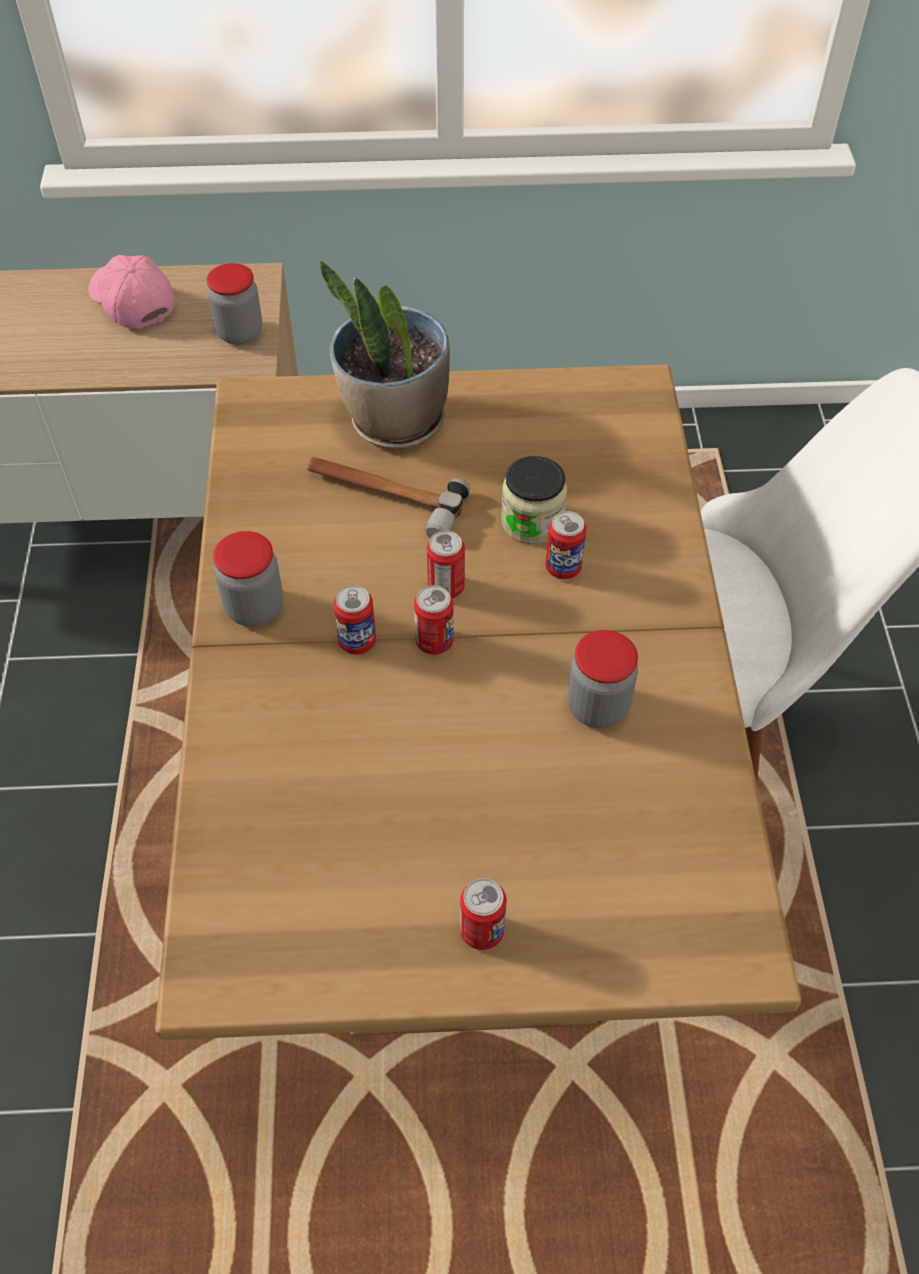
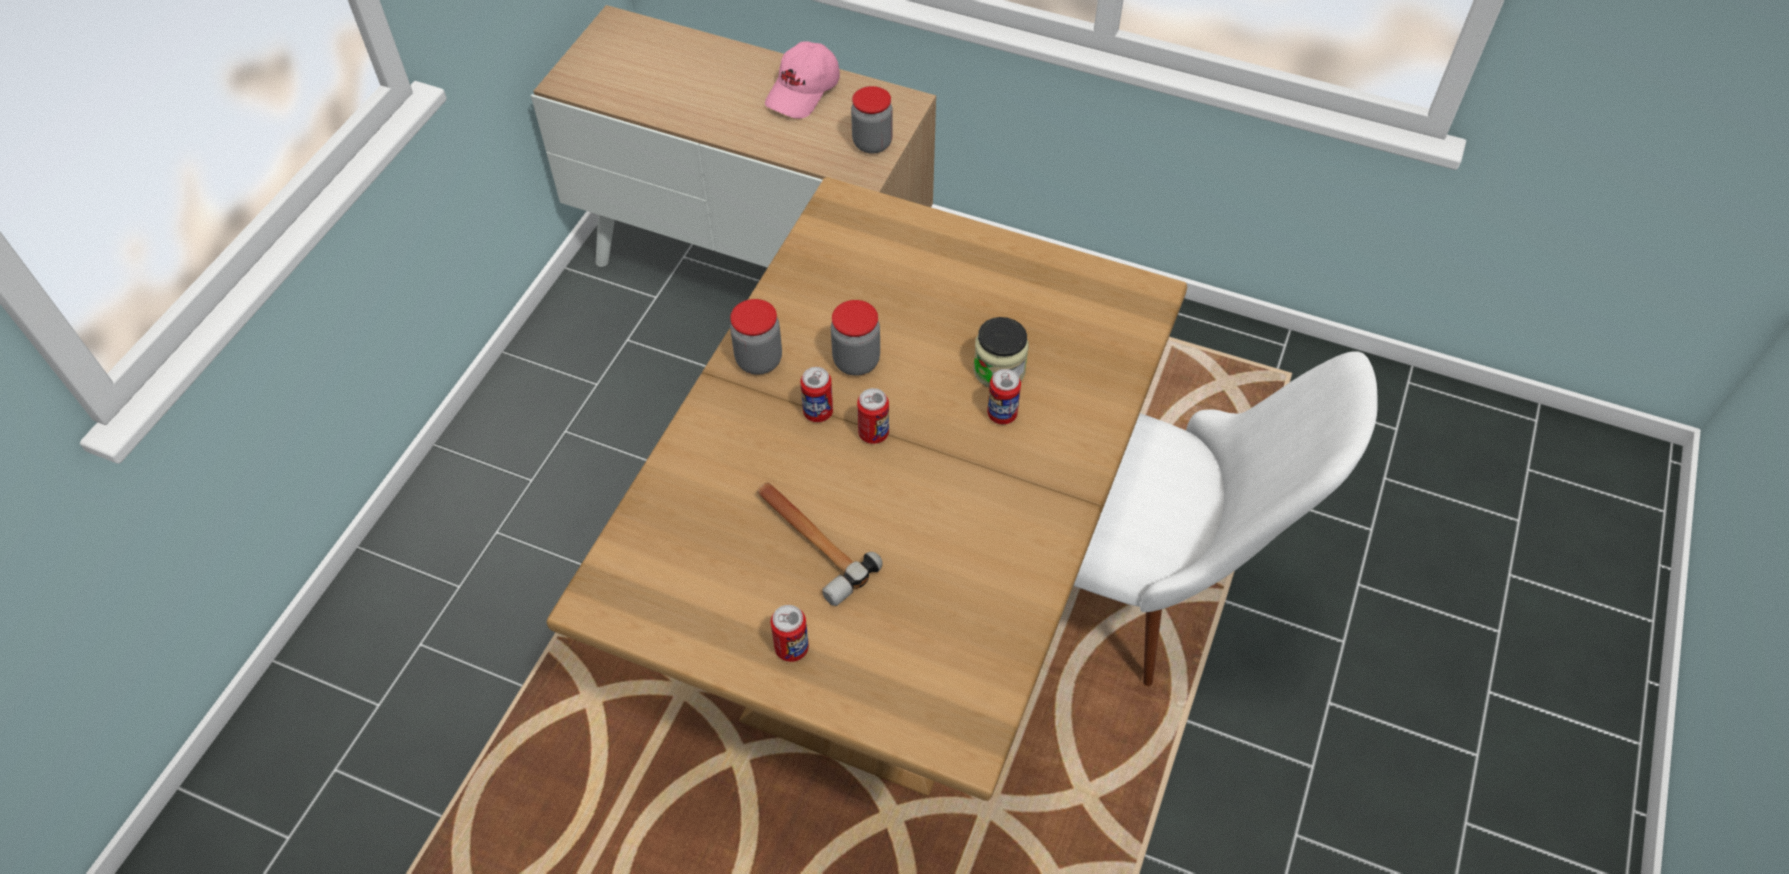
camera: 25 degrees right, 0 degrees up
(131, 301) = (804, 91): pink cap -> pink cap turned 135 degrees counterclockwise
(382, 496) = (897, 310): hammer -> hammer (809, 541)
(395, 422) = (938, 255): potted plant -> none
(446, 587) = (905, 396): can -> none
(597, 706) = (966, 527): jar -> jar (856, 361)

